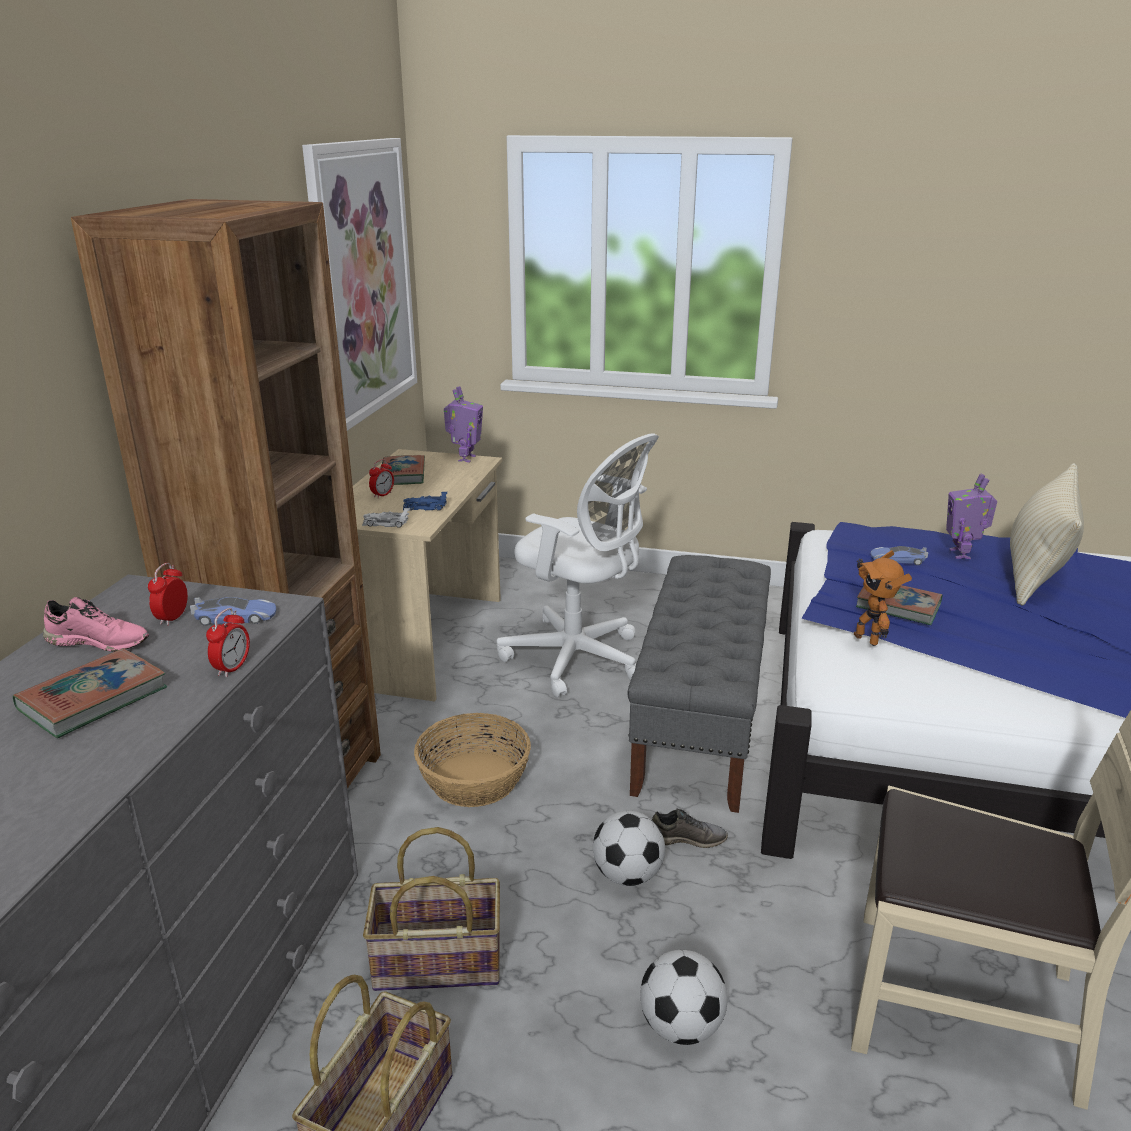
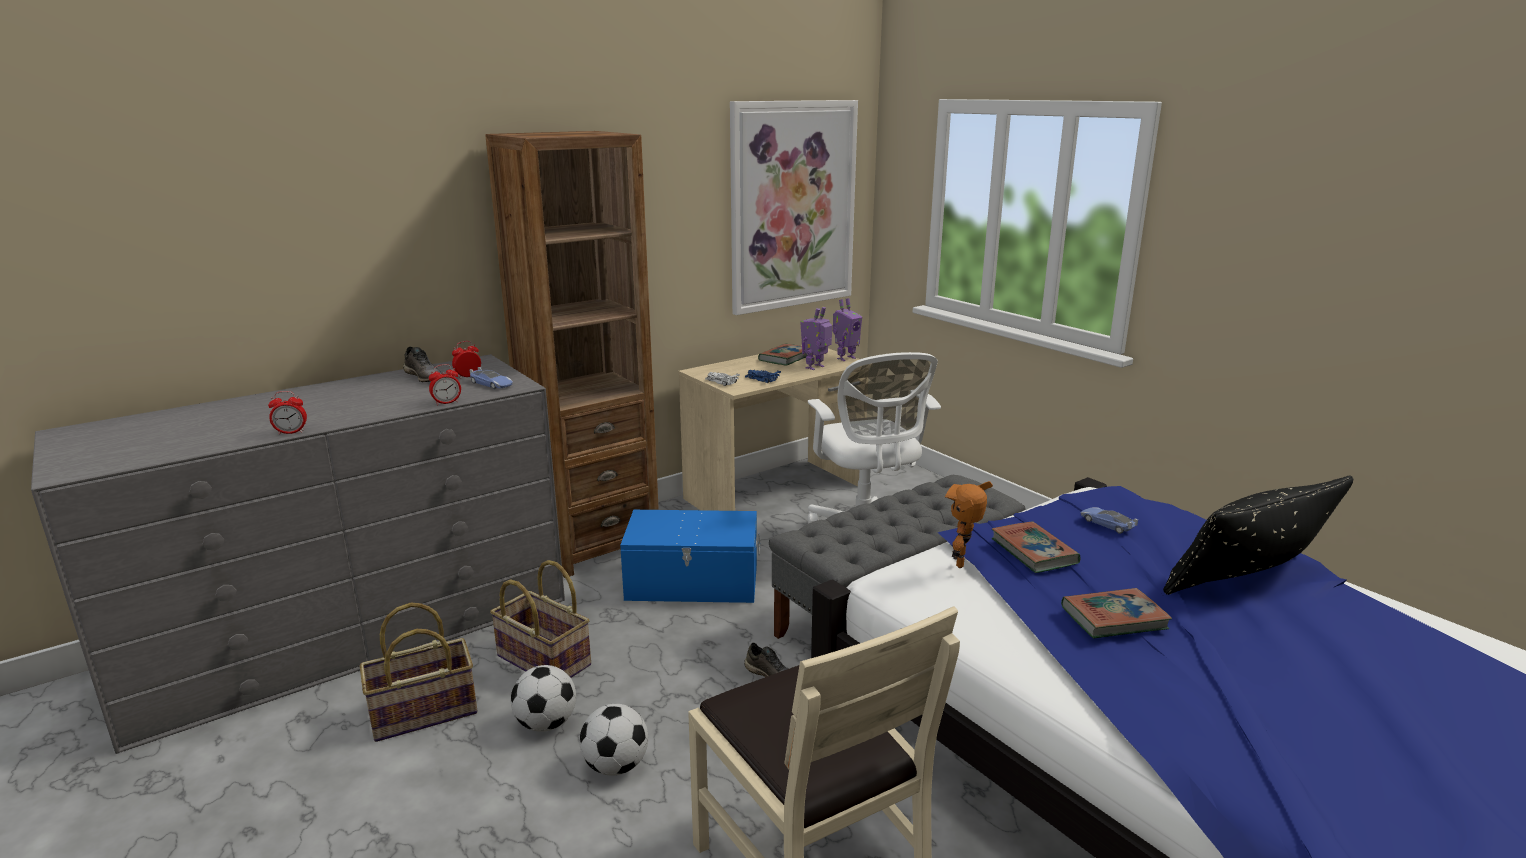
camera: 40 degrees right, 5 degrees down
(93, 699) = (379, 396): book -> book (1114, 618)
(100, 641) = (424, 377): pink shoe -> grey shoe
(382, 495) = (750, 366): alarm clock -> alarm clock (291, 432)
(474, 779) = (693, 582): basket -> blue storage box
(627, 875) = (704, 676): football -> football (546, 723)
(961, 554) = (1188, 541): toy robot -> toy robot (815, 367)
(1036, 572) = (1246, 579): beige pillow -> black pillow

